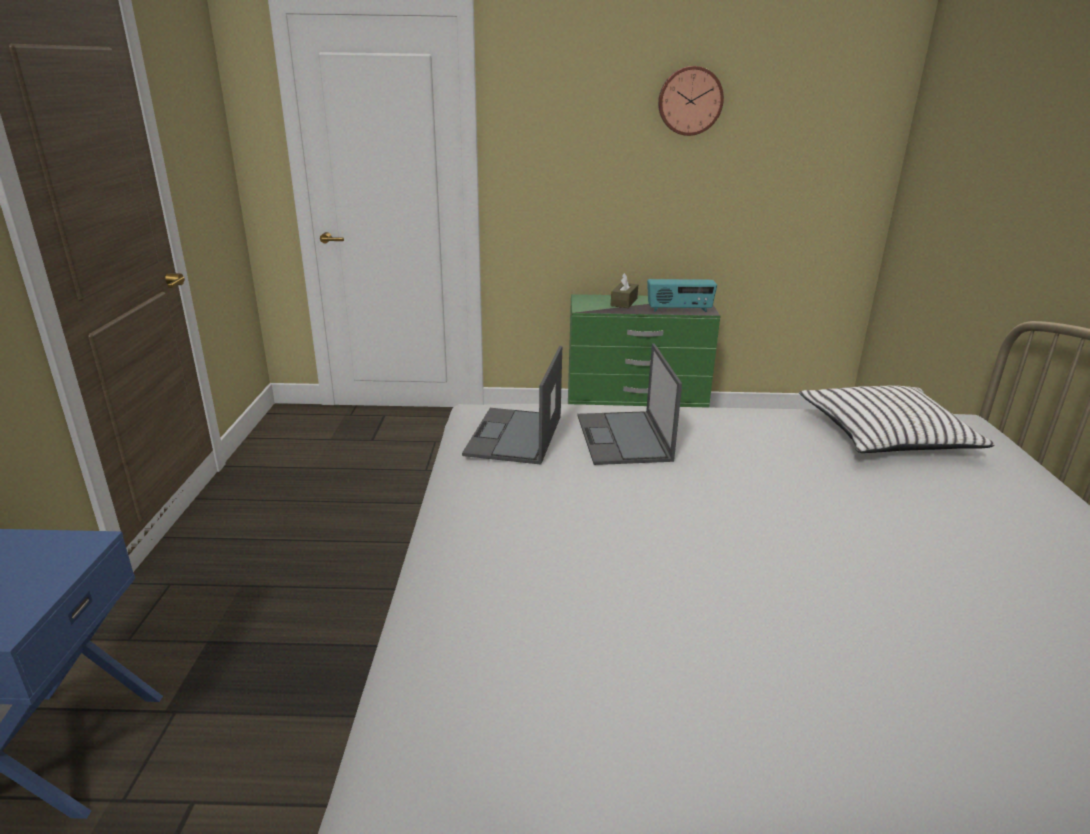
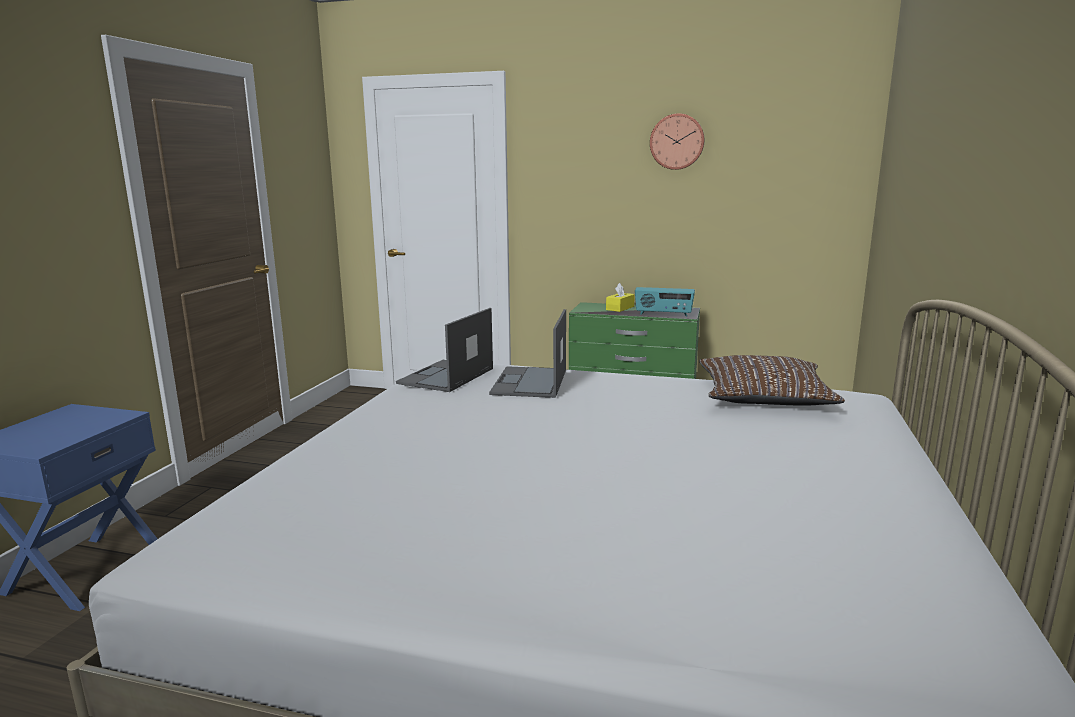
camera: 15 degrees right, 10 degrees down
(624, 302) = (620, 308): brown tissue box -> yellow tissue box
(886, 435) = (764, 396): white pillow -> brown pillow

